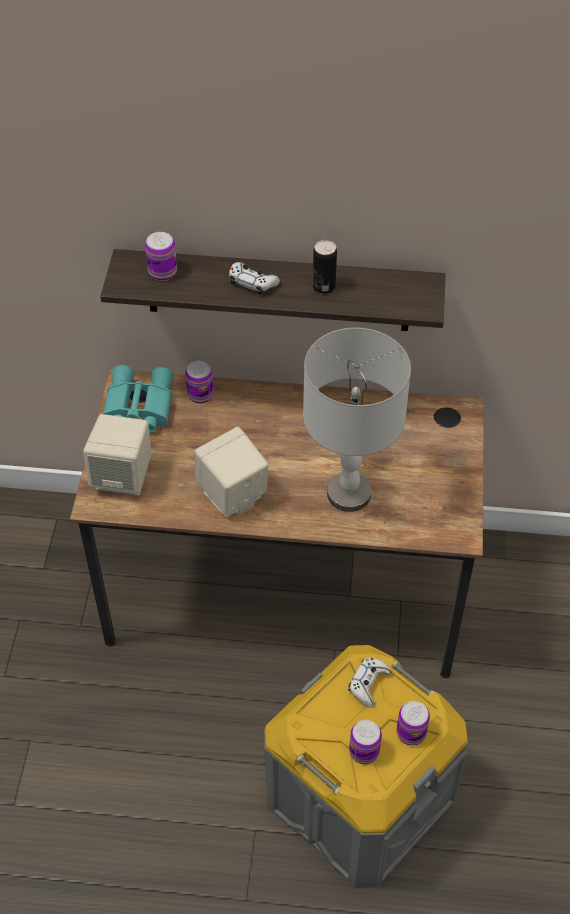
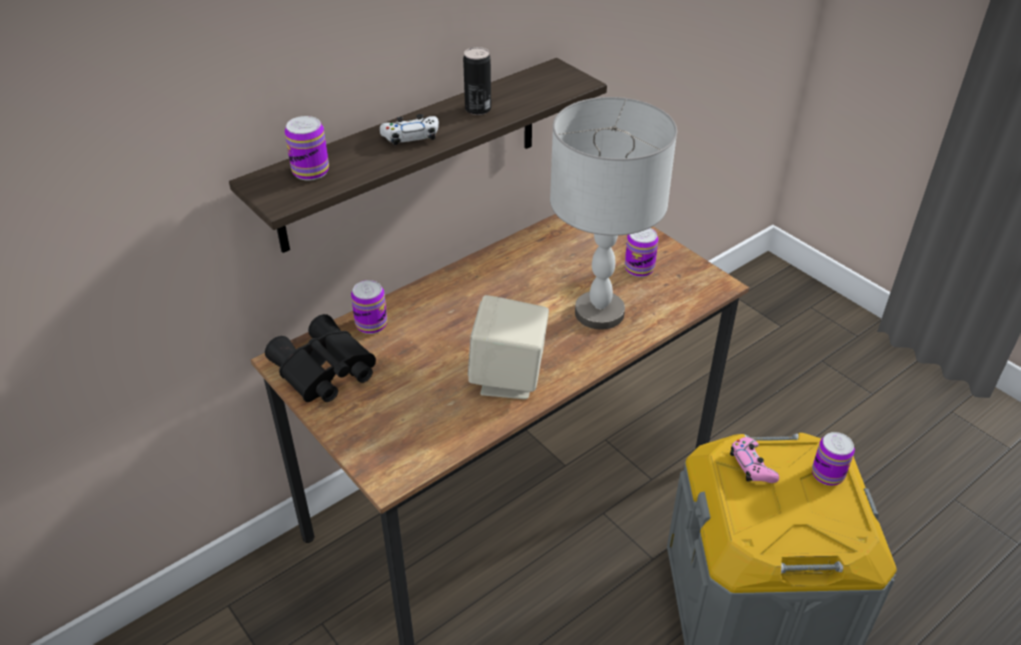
camera: 45 degrees left, 10 degrees down
(123, 477) = (387, 435): beige speaker -> none
(137, 407) = (323, 371): turquoise binoculars -> black binoculars
(364, 751) = (818, 517): can -> can (639, 269)
(368, 684) = (752, 466): white game controller -> pink game controller

